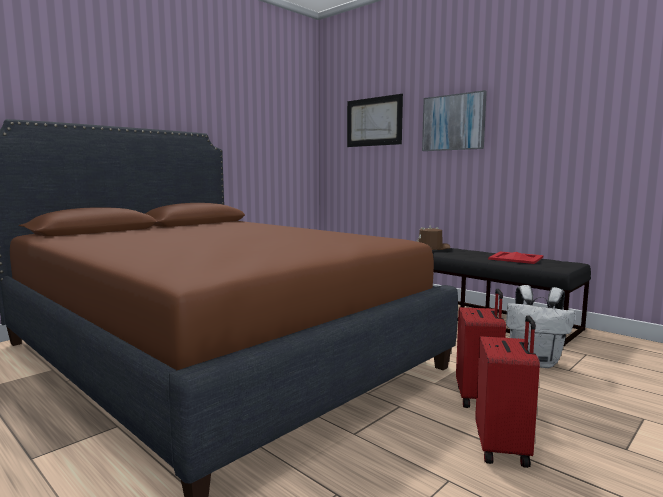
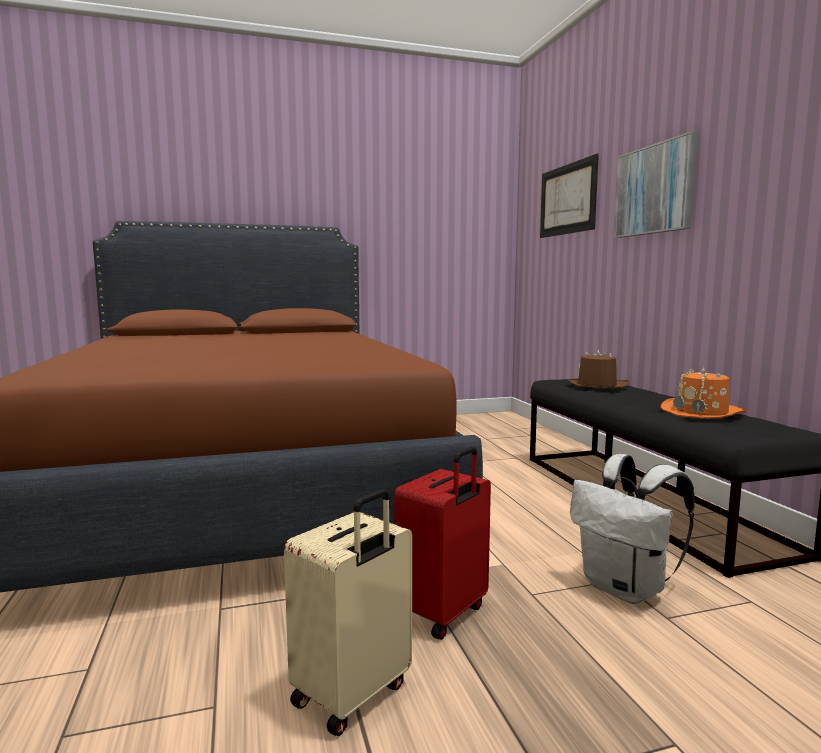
camera: 30 degrees right, 0 degrees up
(503, 448) = (353, 695): red suitcase -> beige suitcase
(516, 258) = (702, 412): red tray -> orange hat

